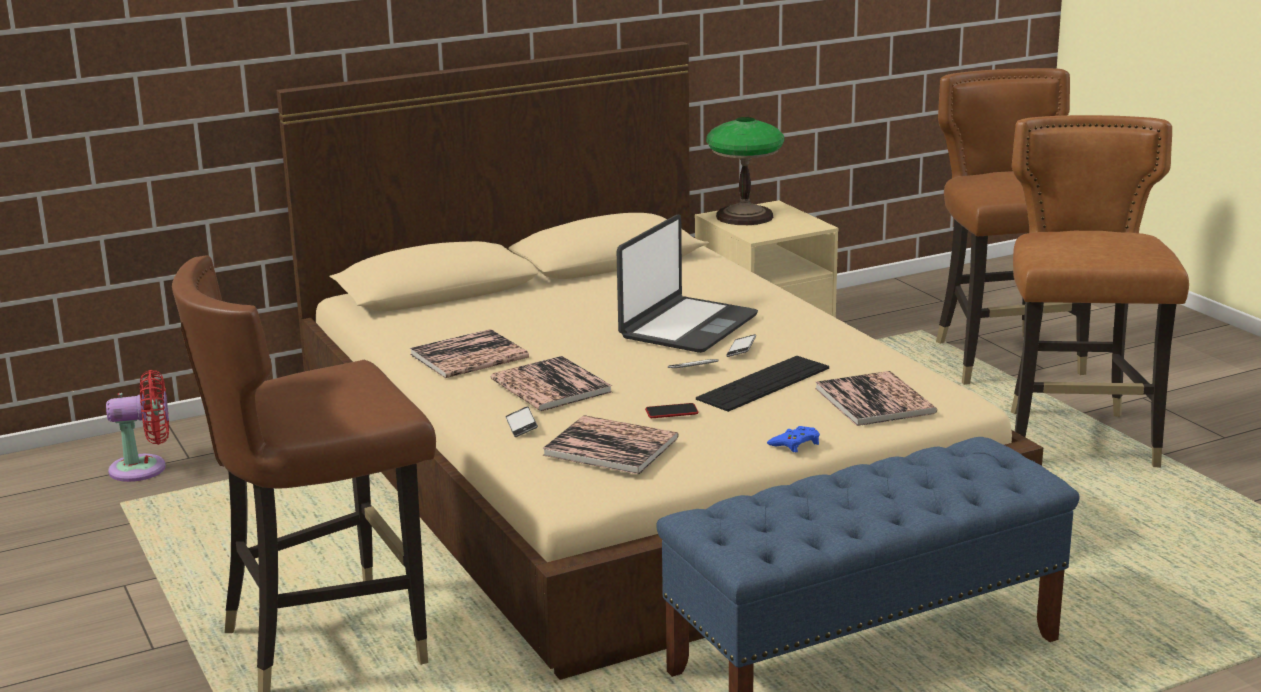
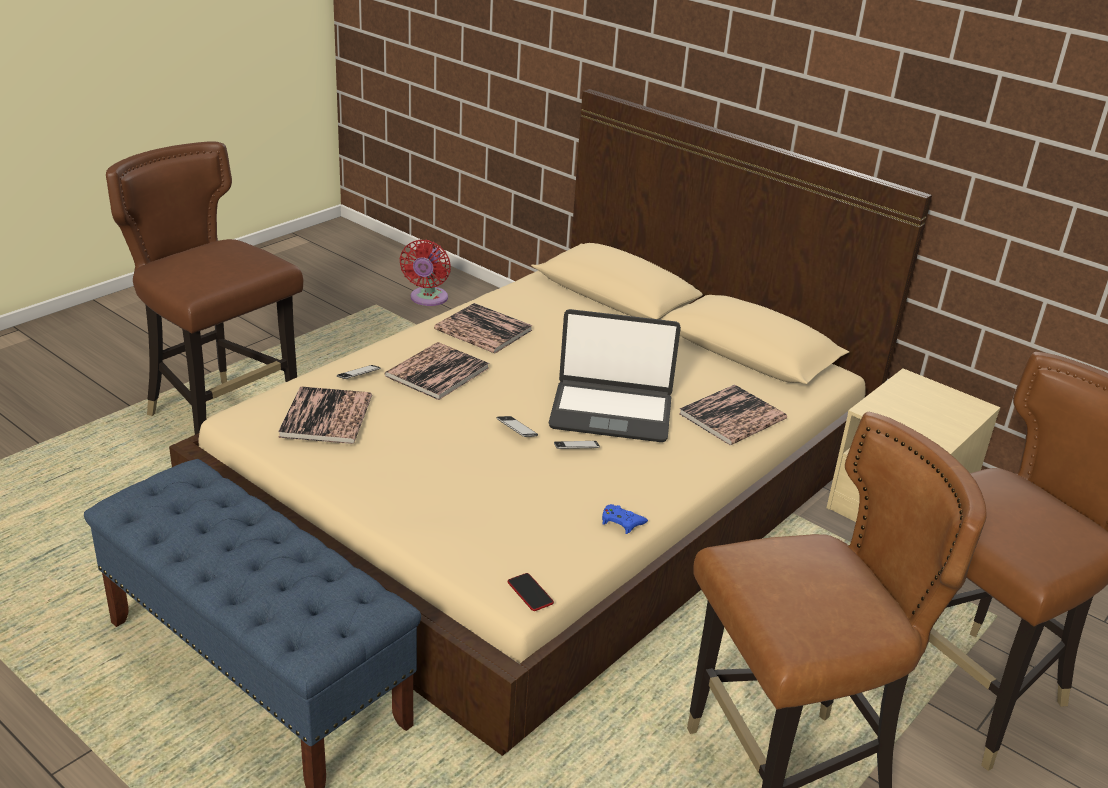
camera: 65 degrees right, 10 degrees up
(144, 468) = (427, 299): red fan -> red fan turned 45 degrees clockwise
(671, 412) = (411, 433): phone -> phone (530, 593)
(745, 216) = (924, 395): table lamp -> none
(763, 383) = (502, 471): keyboard -> none
(795, 444) = (374, 506): blue game controller -> blue game controller (621, 522)
(874, 400) = (491, 537): book -> book (732, 416)

